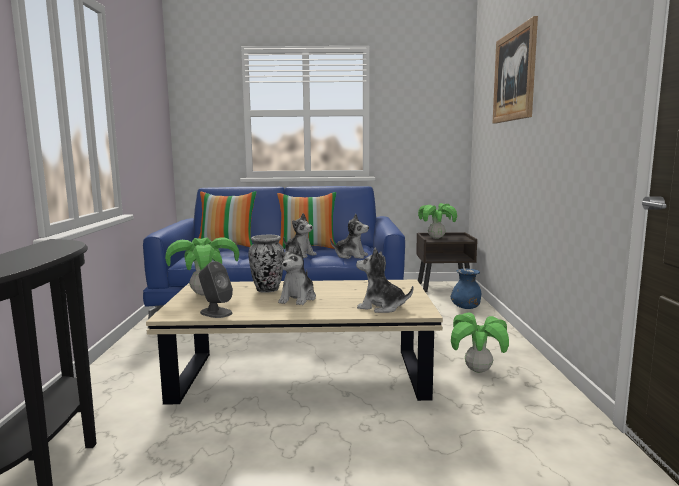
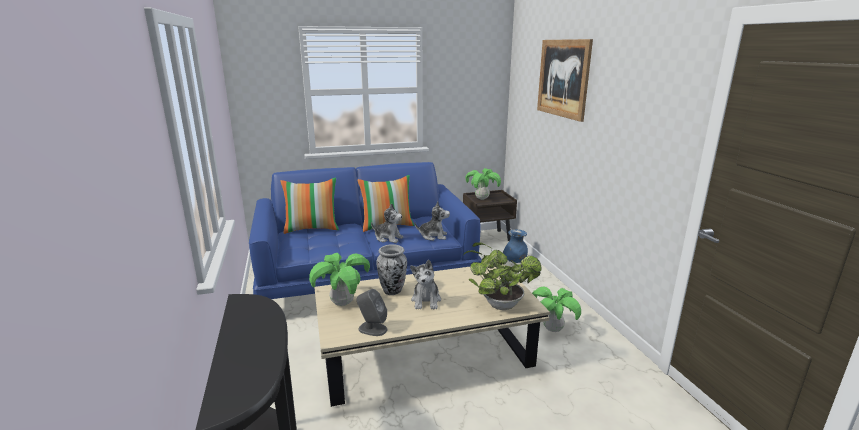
camera: 15 degrees left, 10 degrees up
(381, 307) = (498, 304): plush toy -> potted plant

